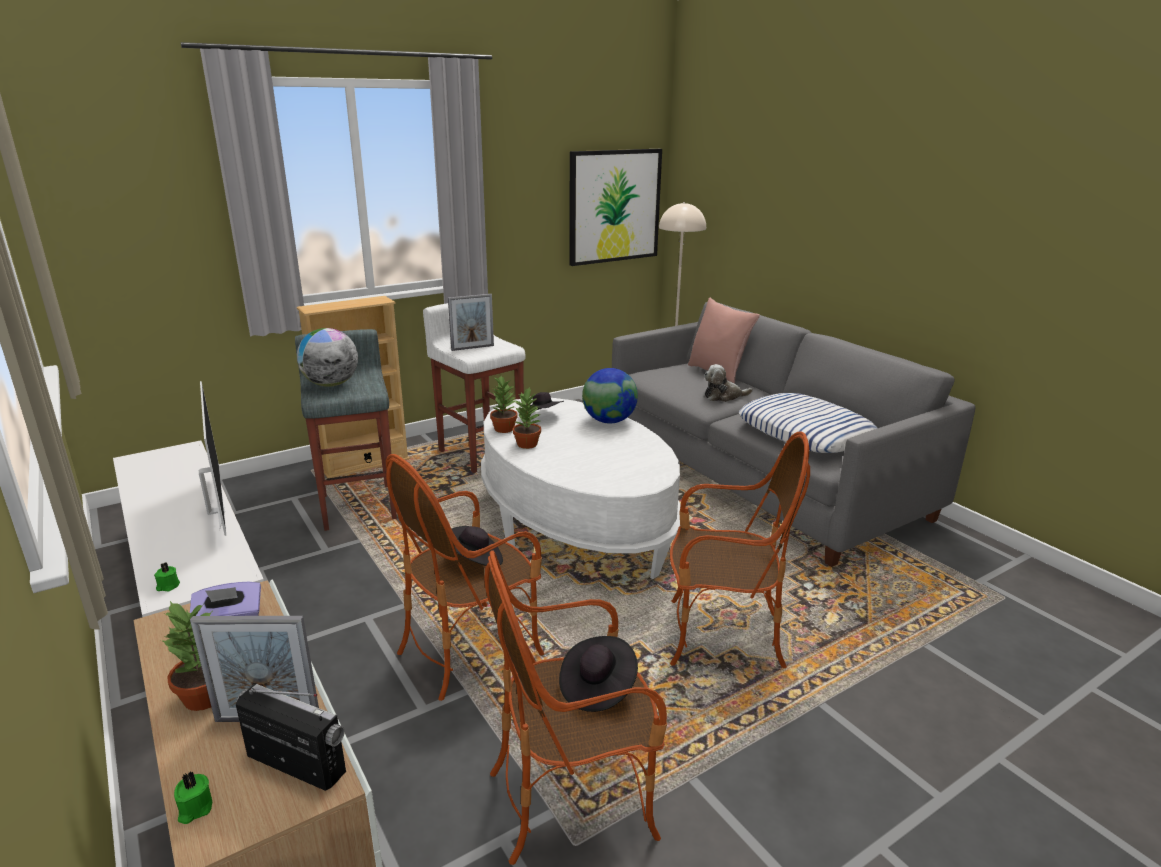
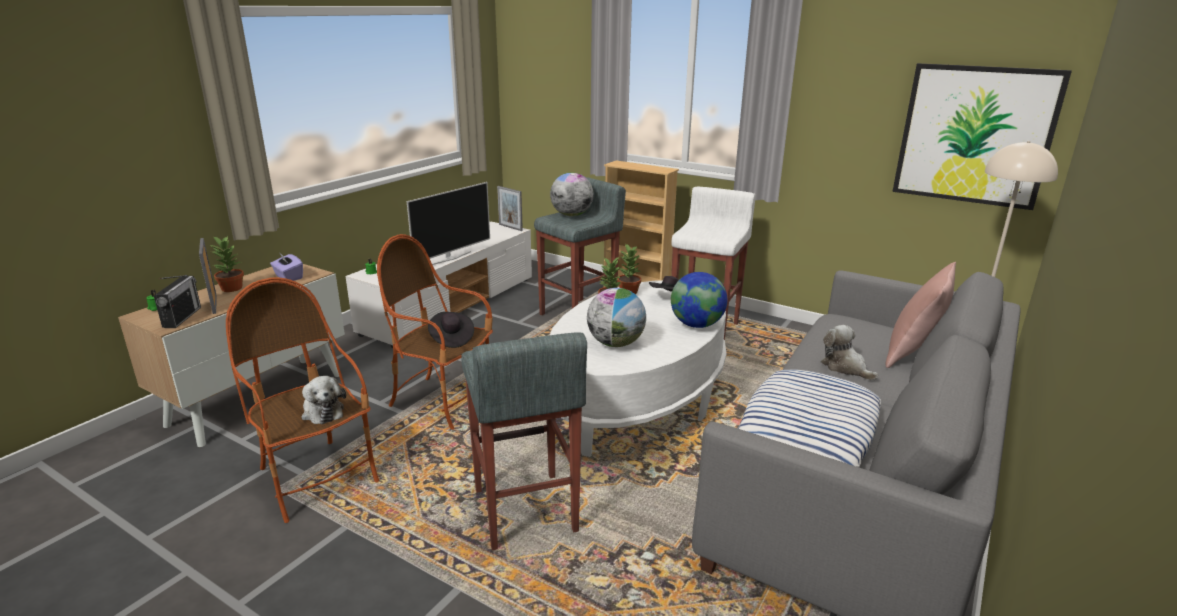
camera: 65 degrees right, 0 degrees up
(472, 348) = (704, 230): picture frame -> picture frame (510, 227)
(597, 687) = (322, 411): black hat -> plush toy
(617, 461) = (615, 343): none -> globe
(722, 636) = (524, 511): armchair -> grey stool

